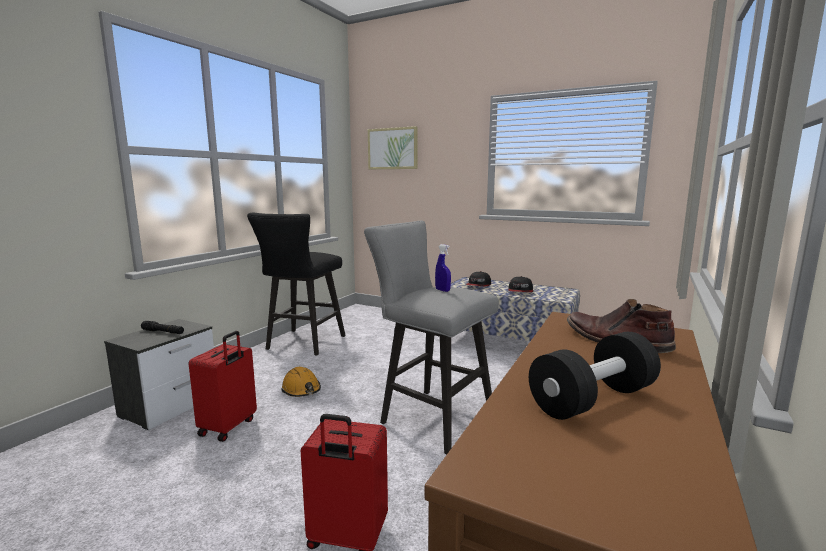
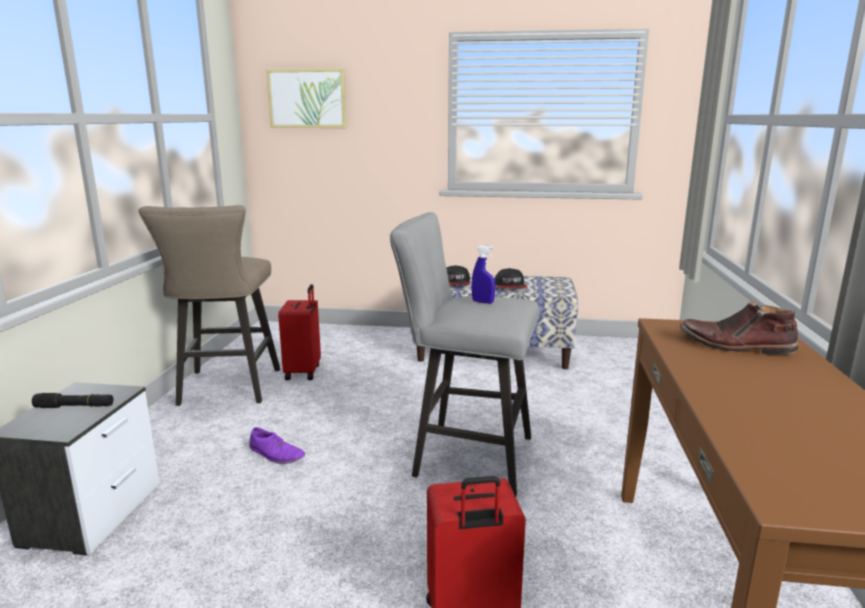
camera: 20 degrees left, 5 degrees up
(229, 427) = (212, 524): red suitcase -> red suitcase (304, 372)
(301, 390) = (276, 454): orange hard hat -> purple shoe
(302, 344) = (226, 390): black stool -> beige stool
(592, 399) = (789, 413): black dumbbell -> none

